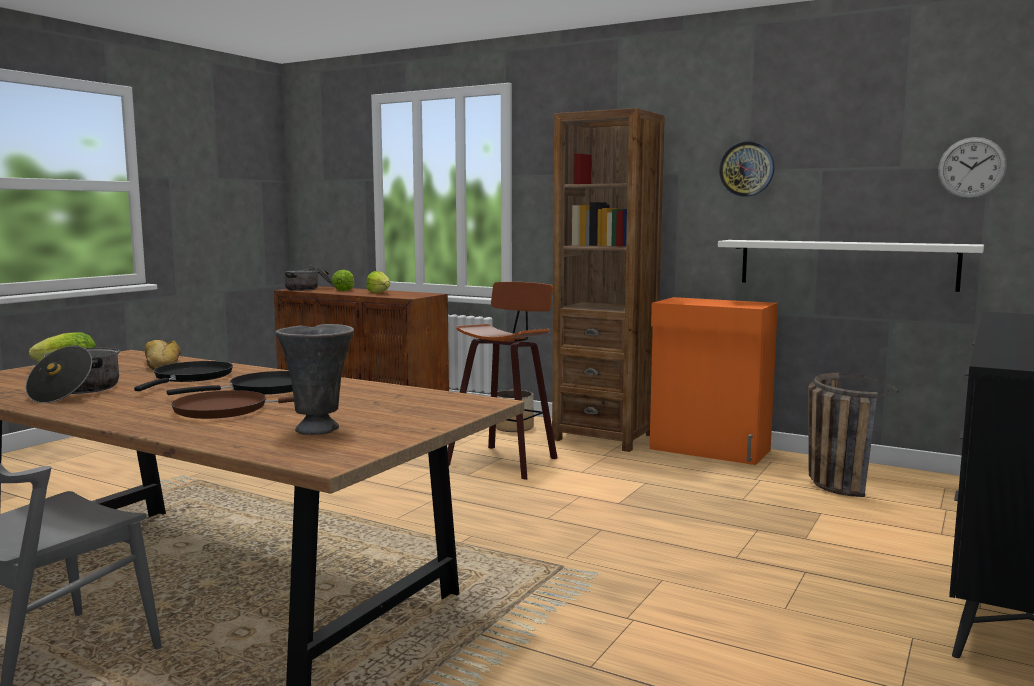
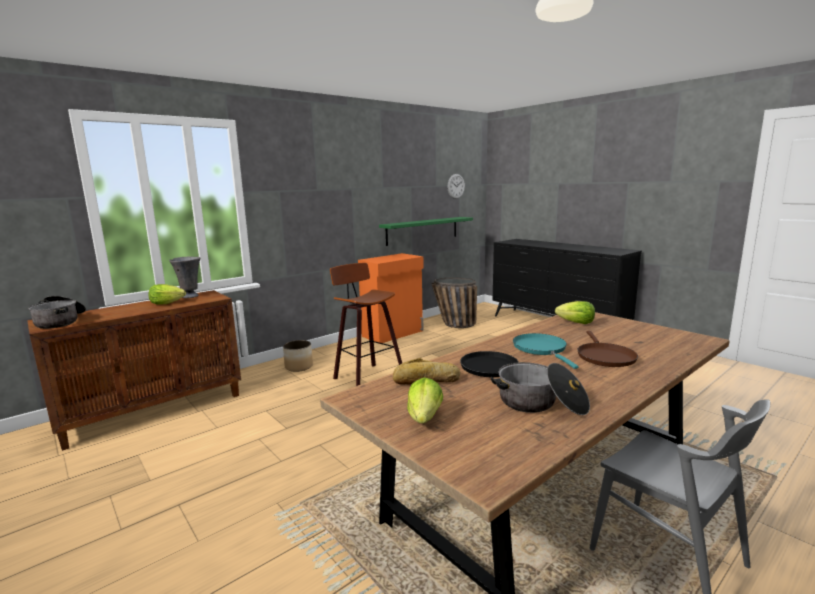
camera: 70 degrees left, 5 degrees up
(265, 389) = (541, 349): black frying pan -> turquoise frying pan
(319, 429) = (646, 339): grey vase -> grey vase (190, 296)
(344, 290) = (115, 311): lettuce -> lettuce (576, 323)
(604, 437) = (348, 349): brown bookcase -> none
(746, 169) = (384, 186): wall clock -> none
(845, 264) = (422, 230): white shelf -> green shelf

